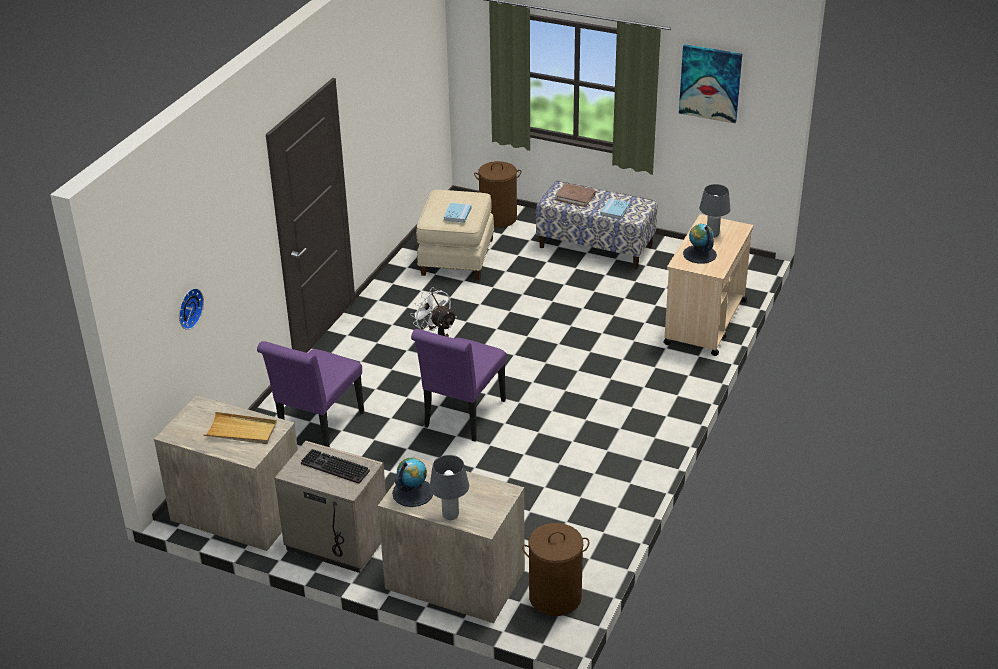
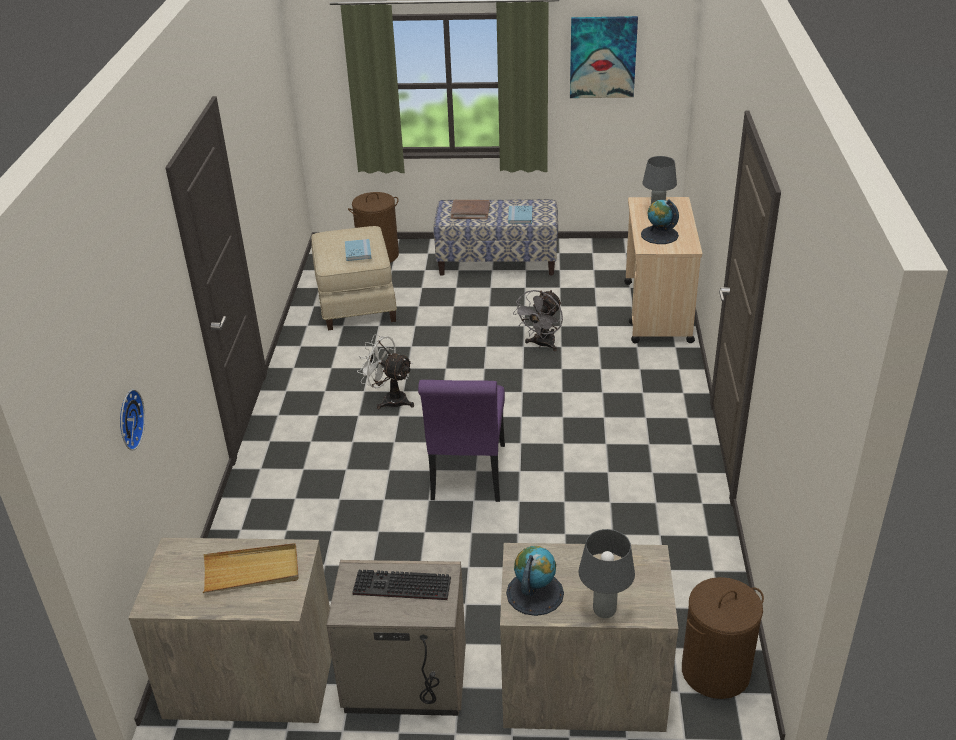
camera: 20 degrees left, 0 degrees up
(318, 429) = (302, 537): purple chair -> none
(586, 328) = (541, 345): none -> grey fan

